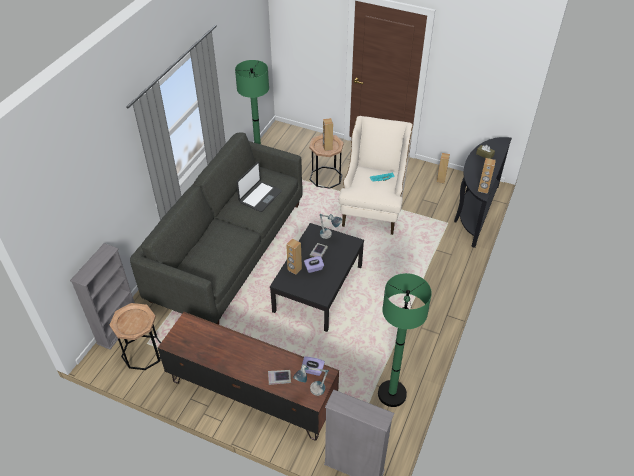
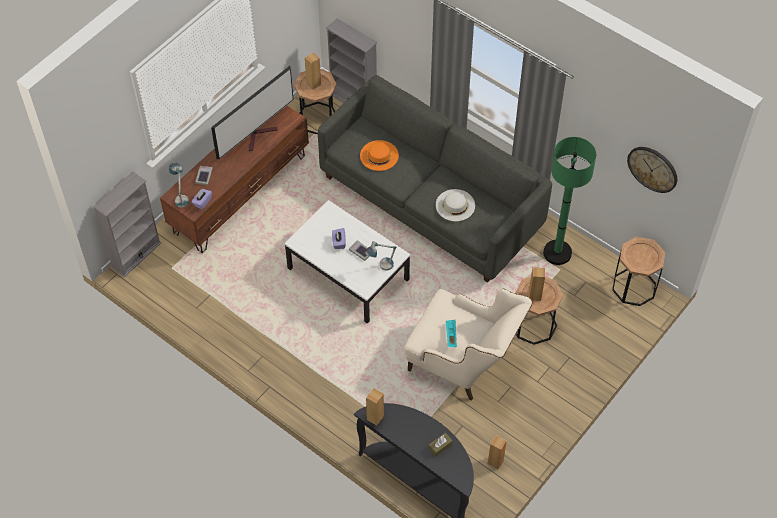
camera: 105 degrees right, 10 degrees up
(213, 344) = (259, 135): none -> television
(217, 252) = (379, 155): none -> orange hat
(250, 42) = (653, 169): none -> wall clock
(259, 196) = (455, 205): laptop -> white hat
(277, 137) = (634, 287): none -> brown side table
(294, 269) = (343, 225): brown speaker -> brown speaker (313, 84)
(318, 288) = (348, 274): black coffee table -> white coffee table
(392, 394) = (195, 305): green floor lamp -> none

